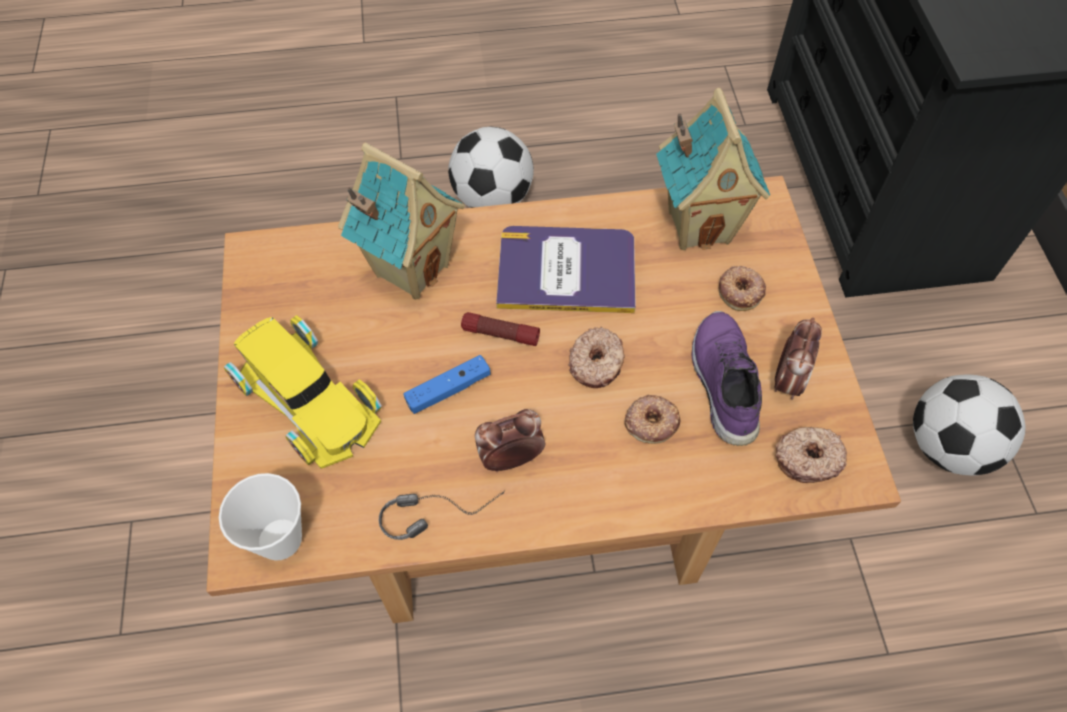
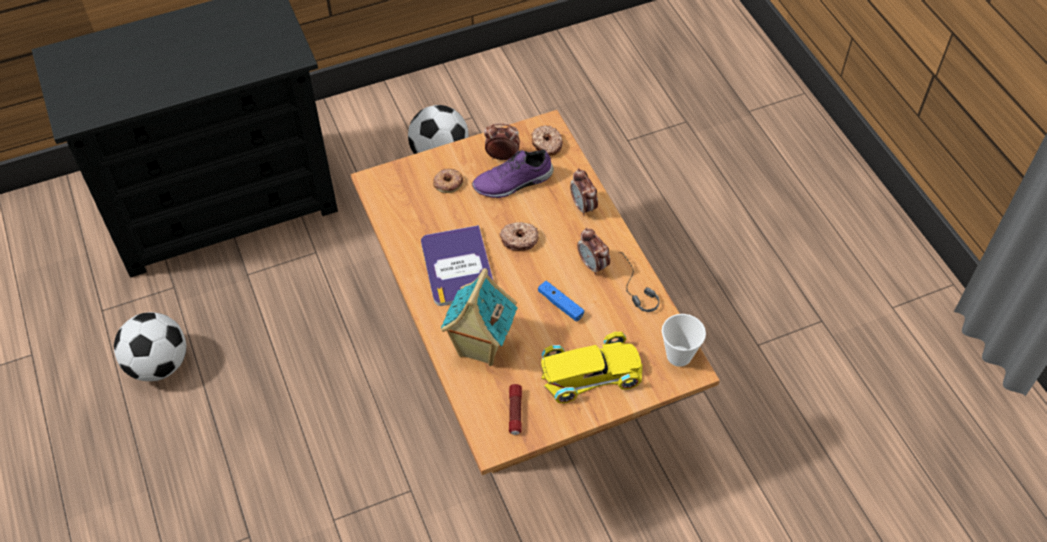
camera: 105 degrees left, 5 degrees down
(306, 399) = (592, 373): yellow toy car -> yellow toy car turned 45 degrees clockwise
(492, 198) = (285, 449): football -> football (159, 364)
(500, 334) = (514, 289): flashlight -> flashlight (515, 412)
(643, 480) = (583, 207): none -> alarm clock
(651, 421) = (548, 209): donut -> none
(699, 225) = (403, 208): toy house -> none

